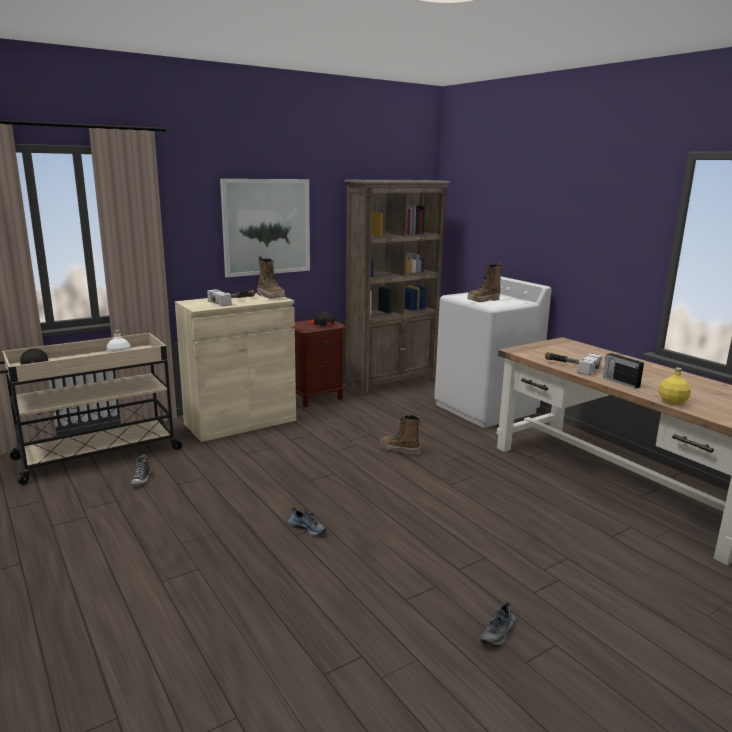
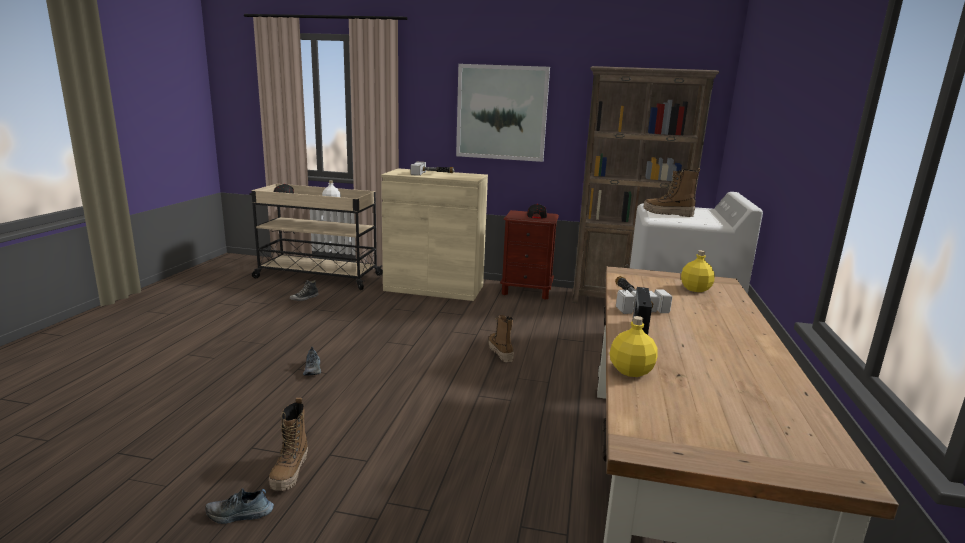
camera: 45 degrees right, 0 degrees up
(271, 296) = (471, 176): boot -> boot (290, 472)
(568, 349) = (695, 289): none -> yellow bottle

